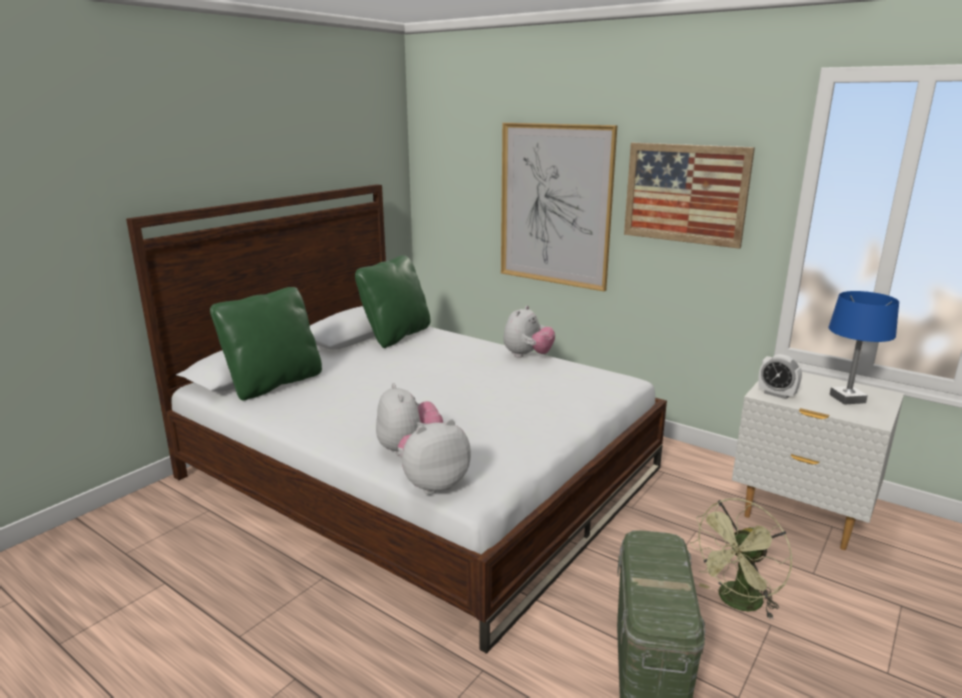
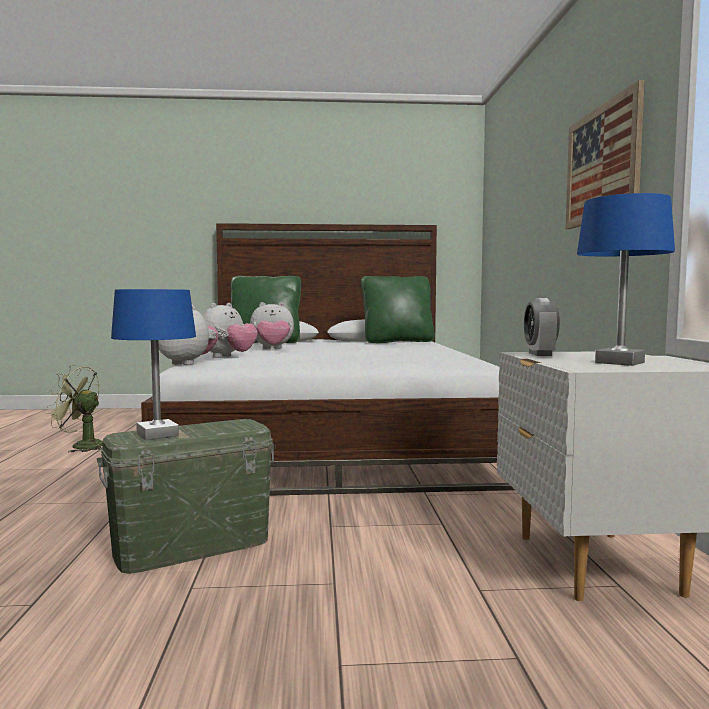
camera: 50 degrees right, 15 degrees down
(527, 356) = (451, 353): plush toy -> plush toy (272, 349)
(555, 205) = (536, 217): picture -> none
(667, 597) = (158, 435): none -> blue table lamp
(736, 603) = (345, 561): green fan -> green fan (81, 446)

